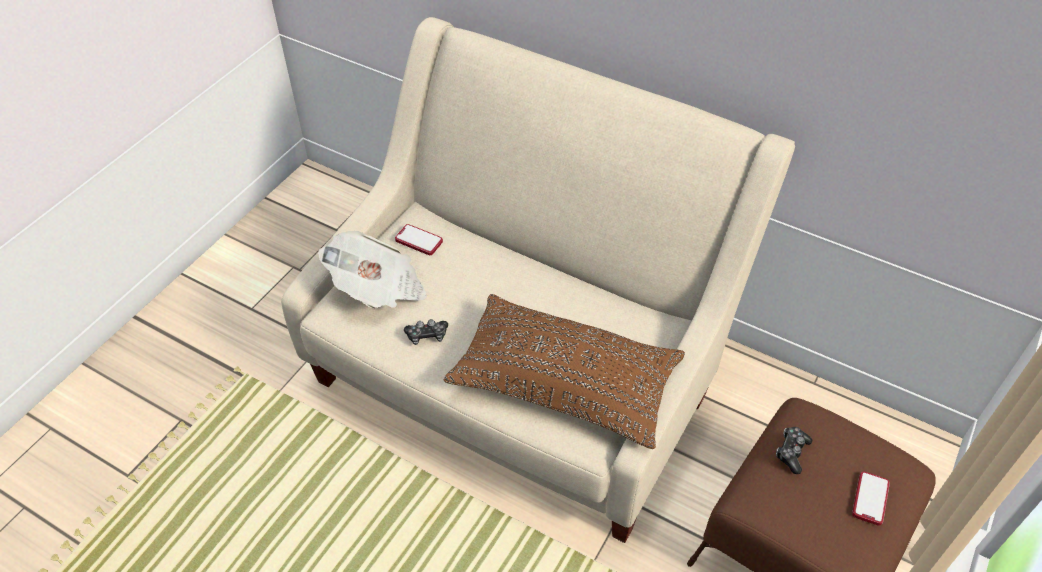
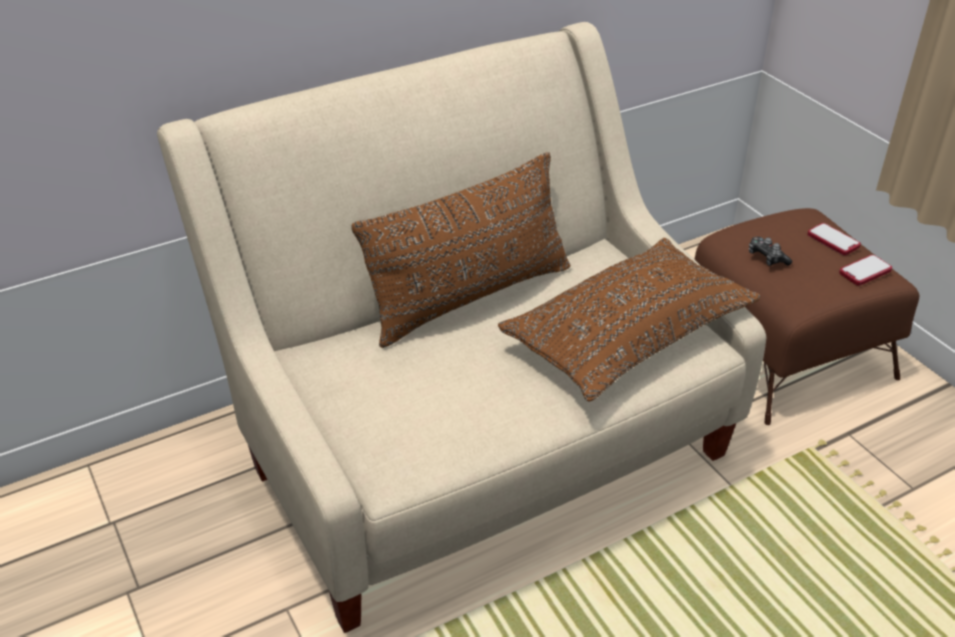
camera: 60 degrees left, 10 degrees down
(378, 288) = (387, 424): newspaper -> none
(419, 241) = (342, 366): phone -> phone (865, 271)
(427, 336) = (491, 409): game controller -> none
(541, 271) = (470, 297): none -> brown pillow

